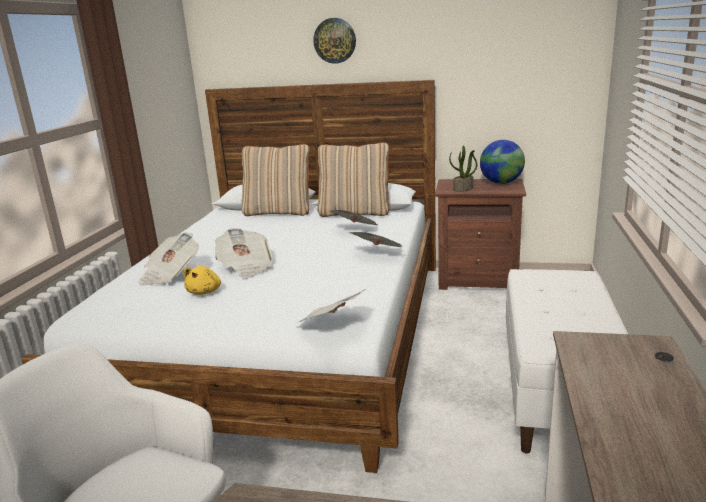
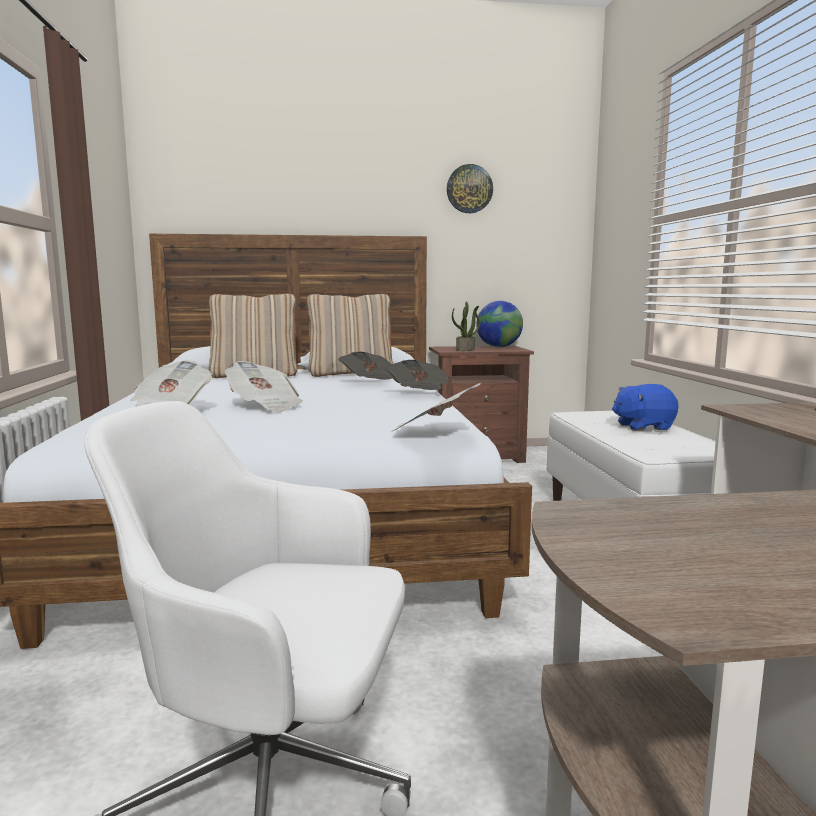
camera: 20 degrees left, 10 degrees down
(205, 291) = (233, 422): yellow plush toy -> none
(334, 40) = (315, 188): wall clock -> wall clock (469, 189)
(575, 302) = (643, 427): none -> blue plush toy

